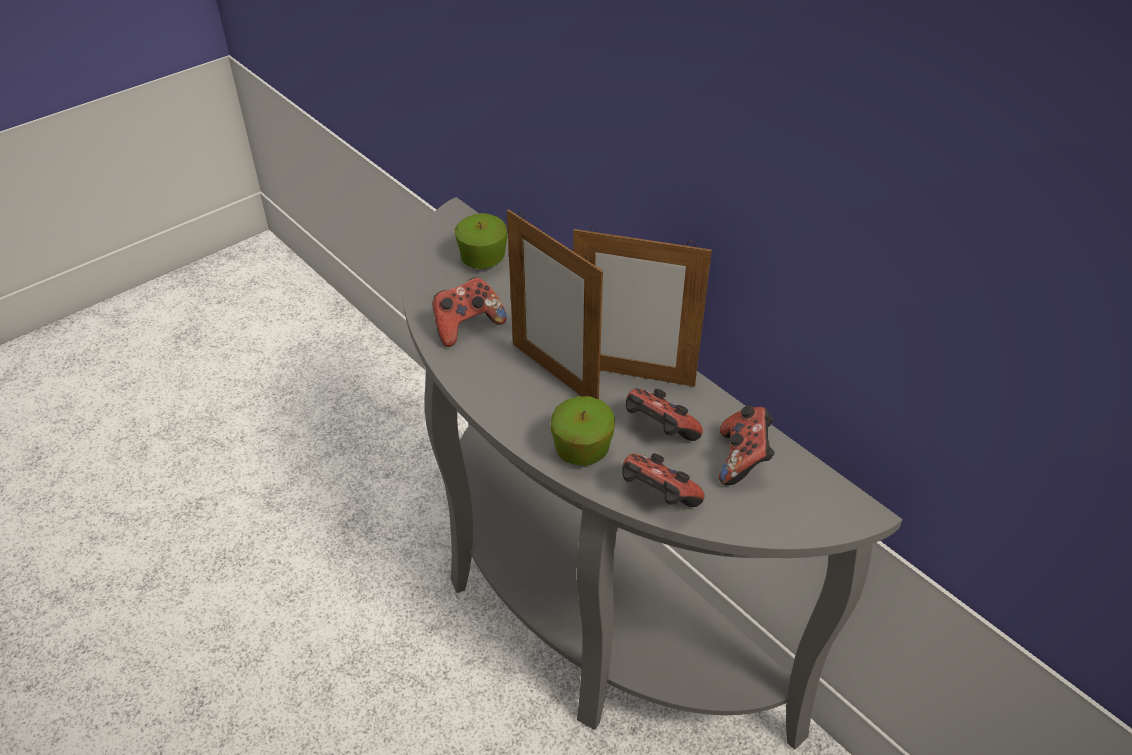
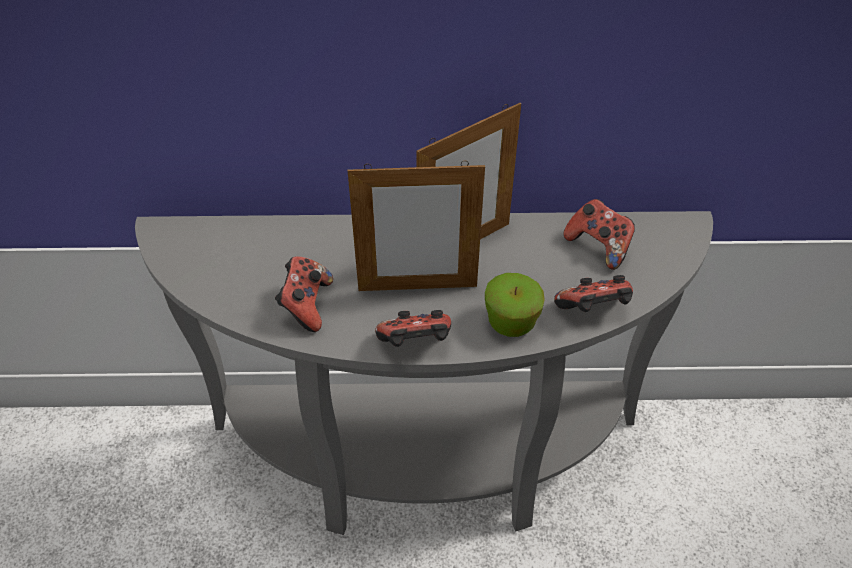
camera: 50 degrees left, 5 degrees up
(482, 260) = (239, 249): apple -> none
(658, 431) = (532, 269): game controller -> game controller (416, 344)

